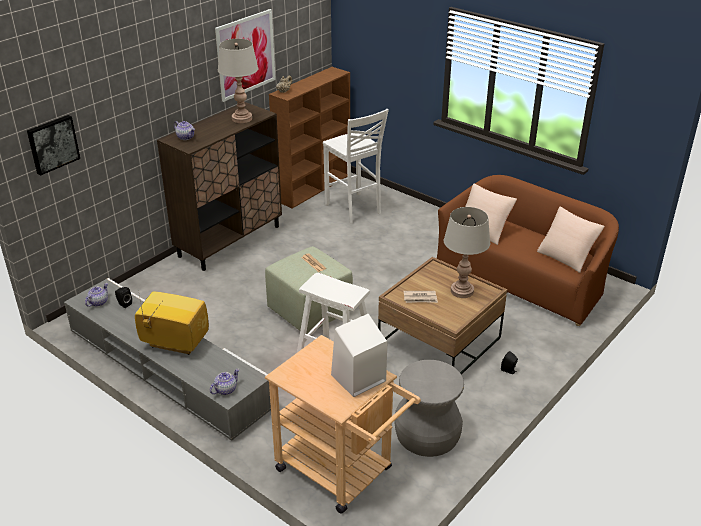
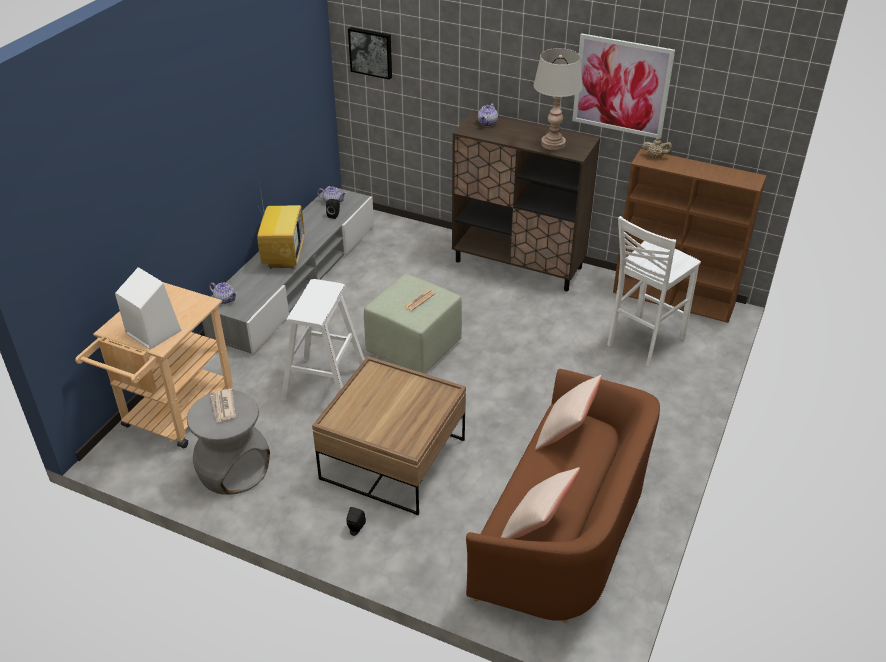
camera: 75 degrees right, 5 degrees up
(420, 298) = (376, 389): newspaper -> newspaper (223, 407)
(462, 291) = (401, 422): grey table lamp -> none

